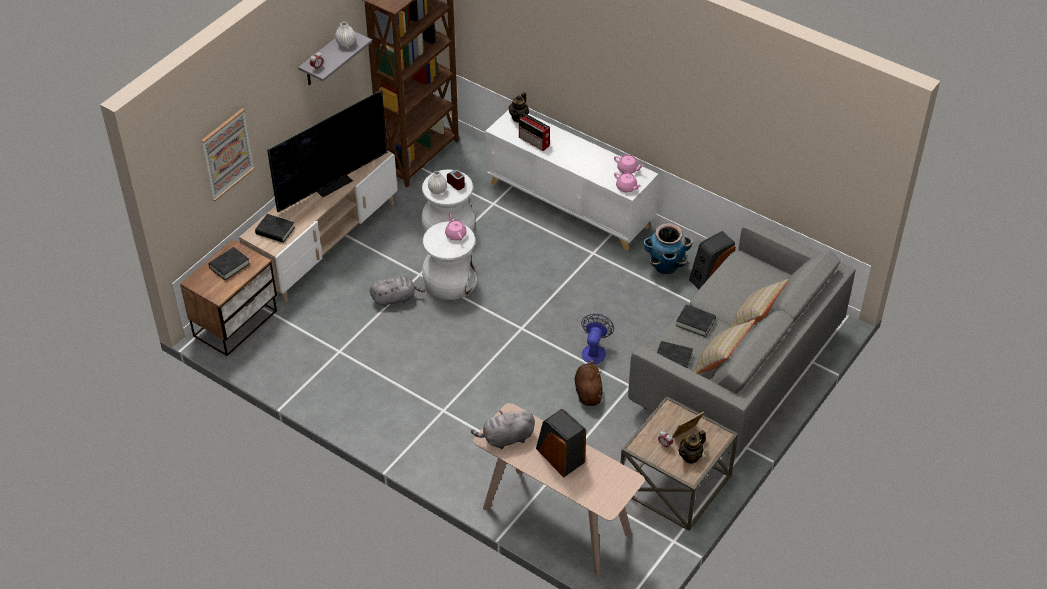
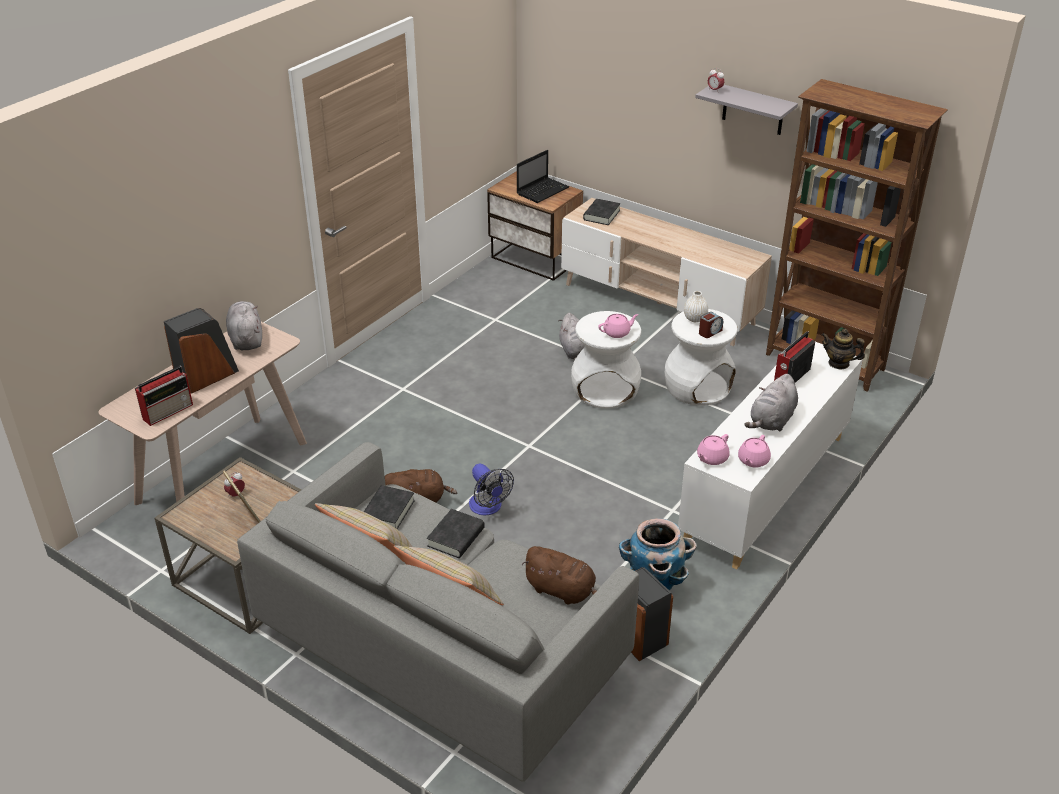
camera: 90 degrees right, 10 degrees down
(227, 154) = (602, 92): picture -> none
(229, 266) = (543, 190): black book -> laptop
(332, 183) = (684, 243): television -> none
(346, 44) = (765, 103): white vase -> none
(585, 156) = (771, 421): none -> grey plush toy
(594, 350) = (488, 508): fan -> fan turned 45 degrees clockwise
(609, 472) = (168, 411): none -> radio
(690, 456) = (209, 517): teapot -> none
(738, 272) = (562, 591): none -> brown plush toy

